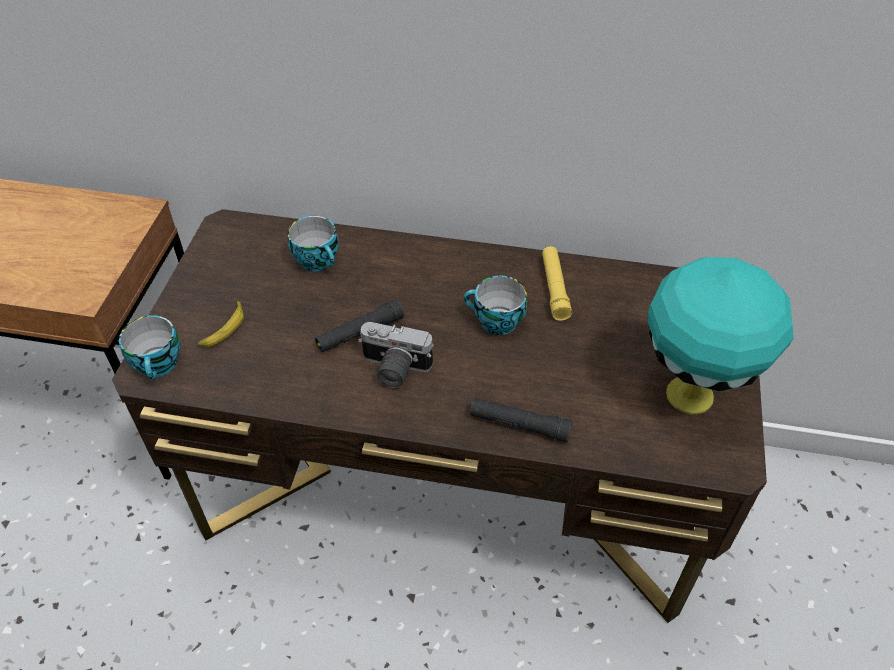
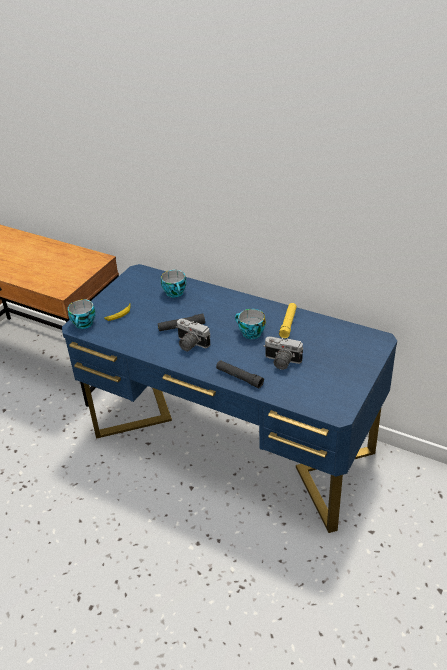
camera: 20 degrees right, 10 degrees down
(447, 492) = (231, 443): brown desk -> blue desk
(580, 373) = (281, 362): none -> camera
(692, 396) = (334, 381): turquoise table lamp -> none

